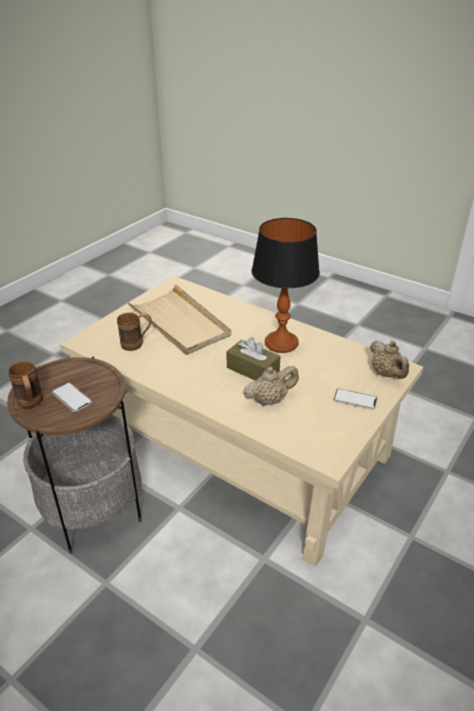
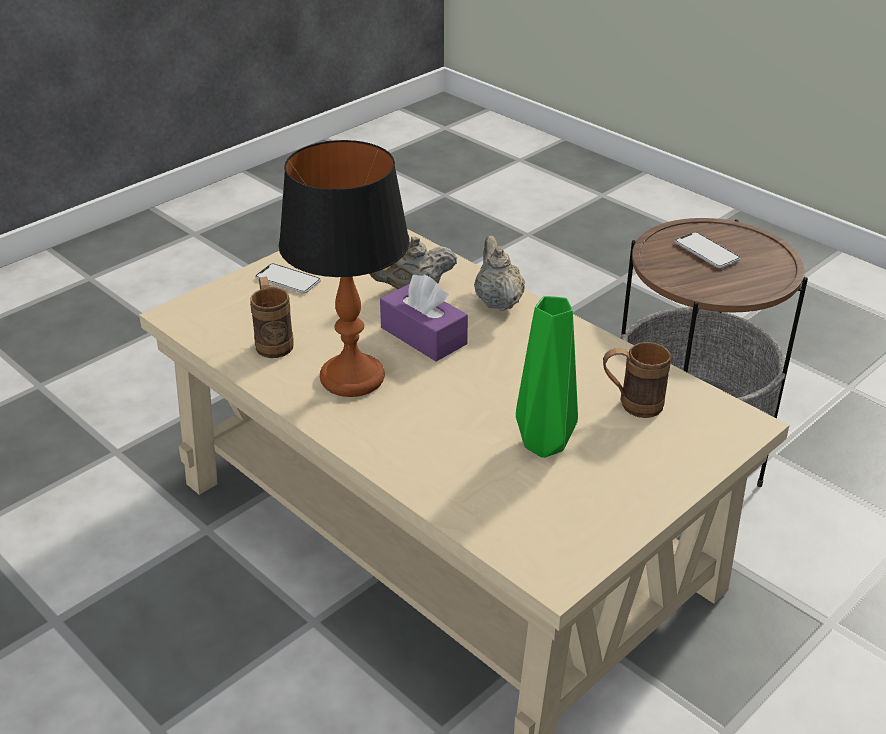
camera: 170 degrees left, 0 degrees up
(31, 404) = (761, 247): brown mug -> brown mug (273, 341)
(179, 322) = (545, 446): beige tray -> green vase
(253, 370) = (423, 336): brown tissue box -> purple tissue box
(386, 374) = (209, 308): beige teapot -> beige teapot (497, 301)

